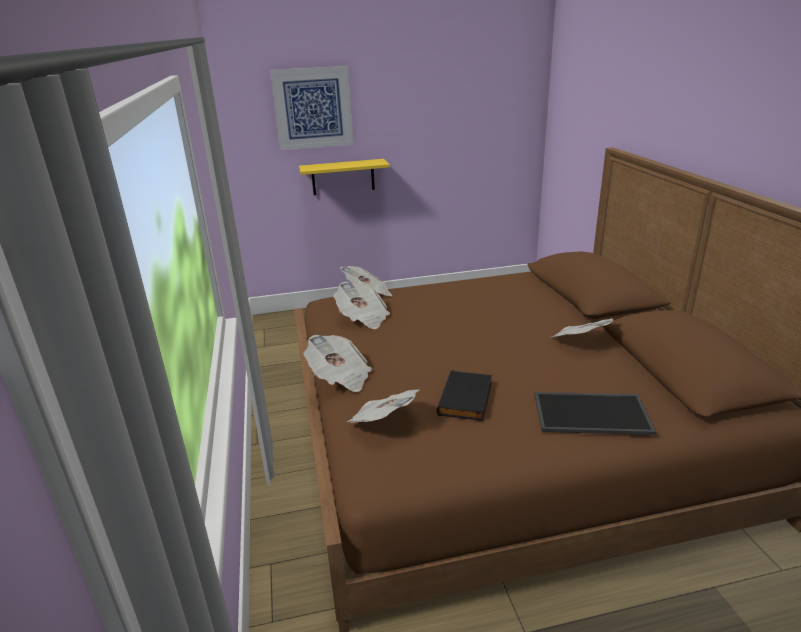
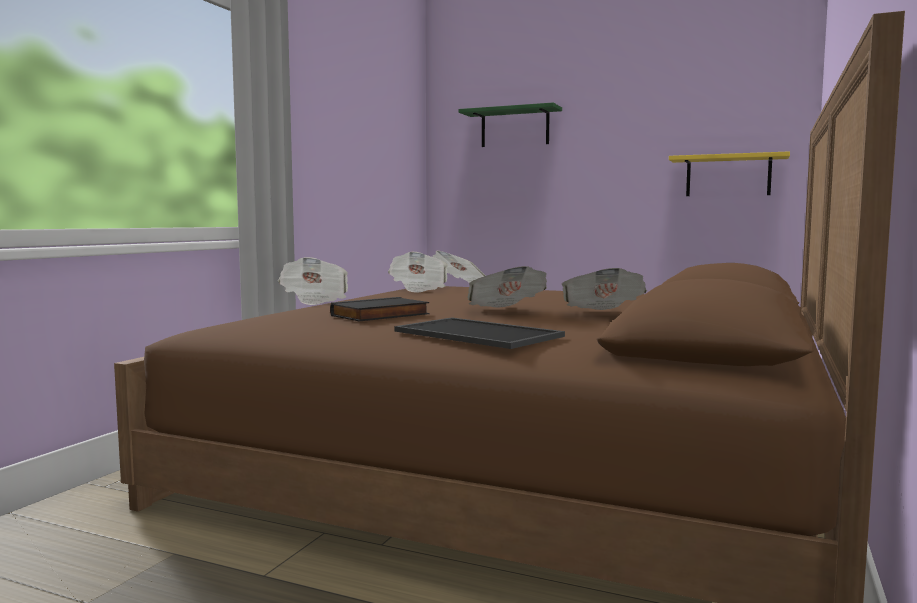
camera: 35 degrees right, 20 degrees down
(313, 108) = (515, 128): picture -> green shelf
(343, 177) = (539, 204): yellow shelf -> yellow shelf (728, 176)
(383, 422) = (281, 313): newspaper -> newspaper (506, 312)

